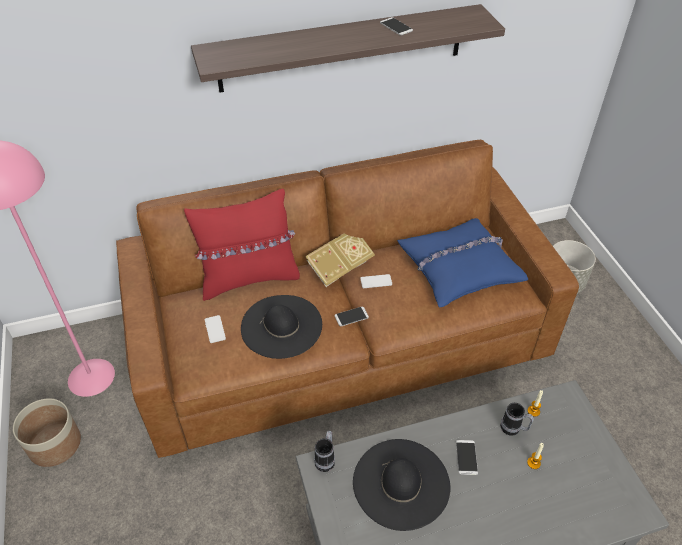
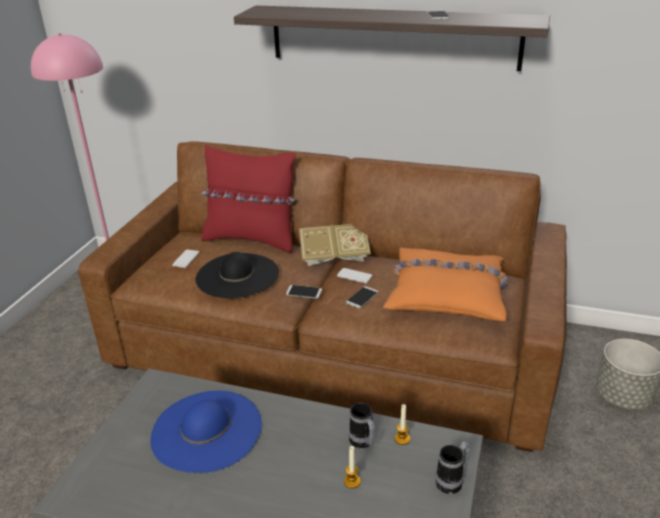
camera: 35 degrees right, 15 degrees down
(54, 444) = (54, 325): planter -> none
(326, 459) = (167, 381): mug -> mug (452, 481)
(401, 483) = (206, 430): black hat -> blue hat
(459, 268) = (447, 294): blue pillow -> orange pillow
(466, 457) = (289, 441): phone -> phone (362, 297)

